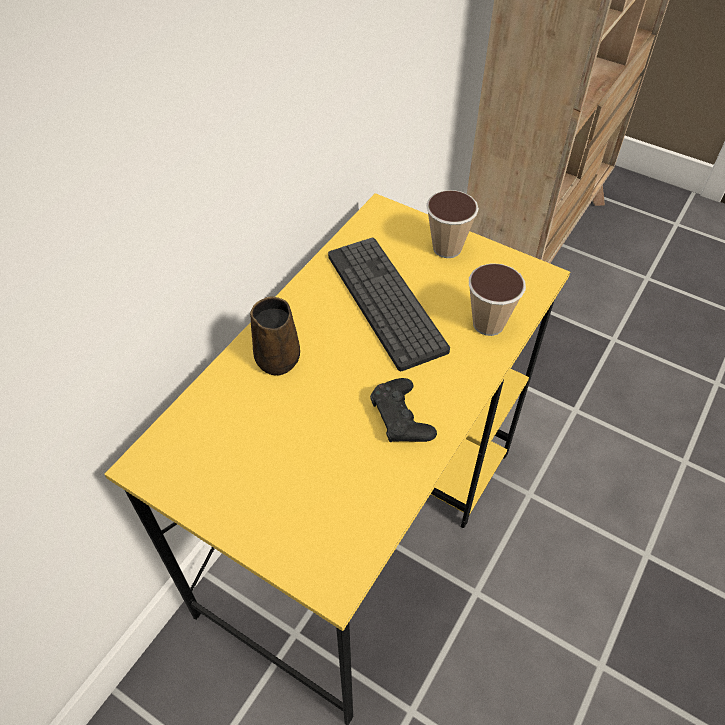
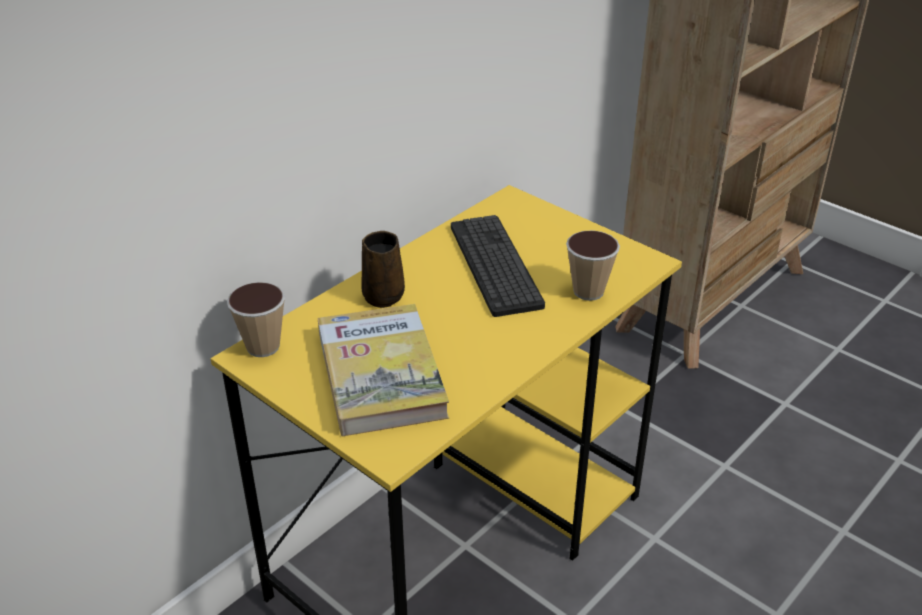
camera: 10 degrees right, 15 degrees down
(298, 469) = (380, 374): none -> book
(401, 417) = (485, 349): black game controller -> none
(447, 248) = (566, 232): cup -> cup (263, 347)

